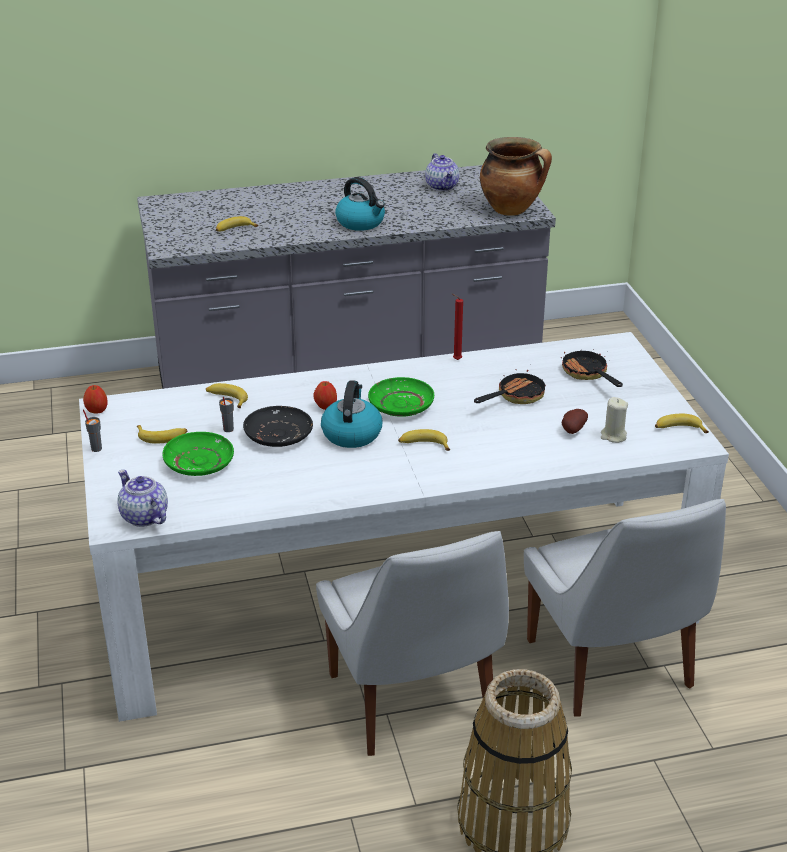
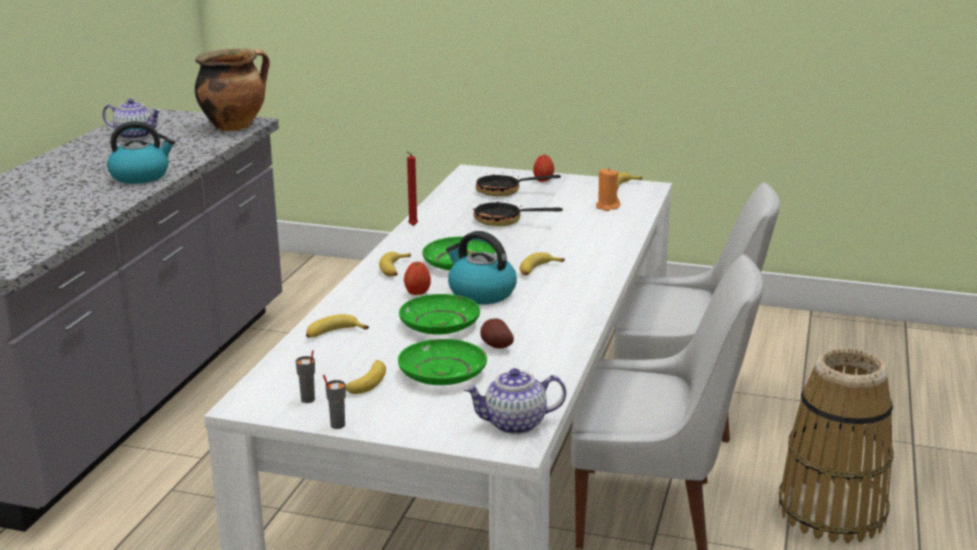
camera: 60 degrees left, 10 degrees down
(97, 411) = (252, 409): apple -> apple (543, 180)
(228, 429) = (396, 345): grey cup -> grey cup (308, 400)
(234, 229) = (34, 226): banana -> banana (395, 269)
(278, 435) = (439, 324): black plate -> green plate
(515, 396) = (505, 221): frying pan -> frying pan turned 60 degrees counterclockwise
(572, 430) = (582, 216): potato -> potato (495, 346)
(613, 436) = (607, 206): beige candle -> orange candle

